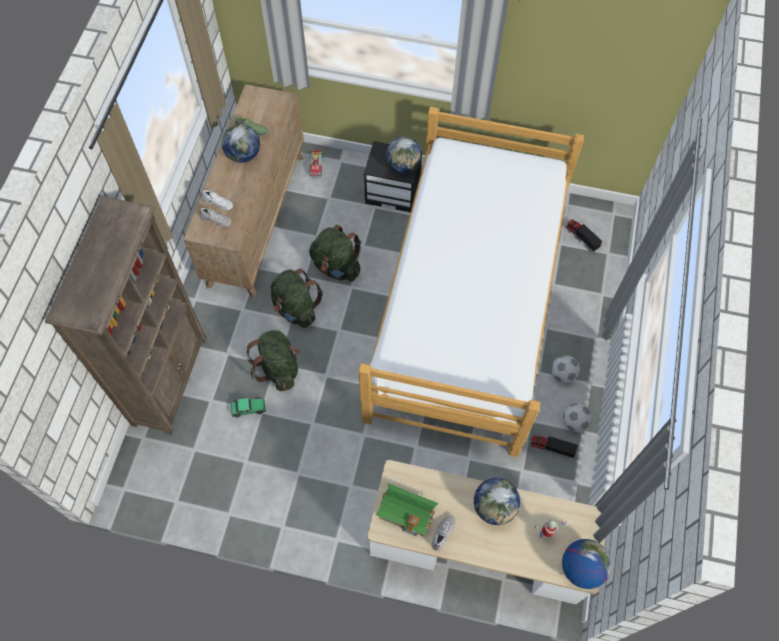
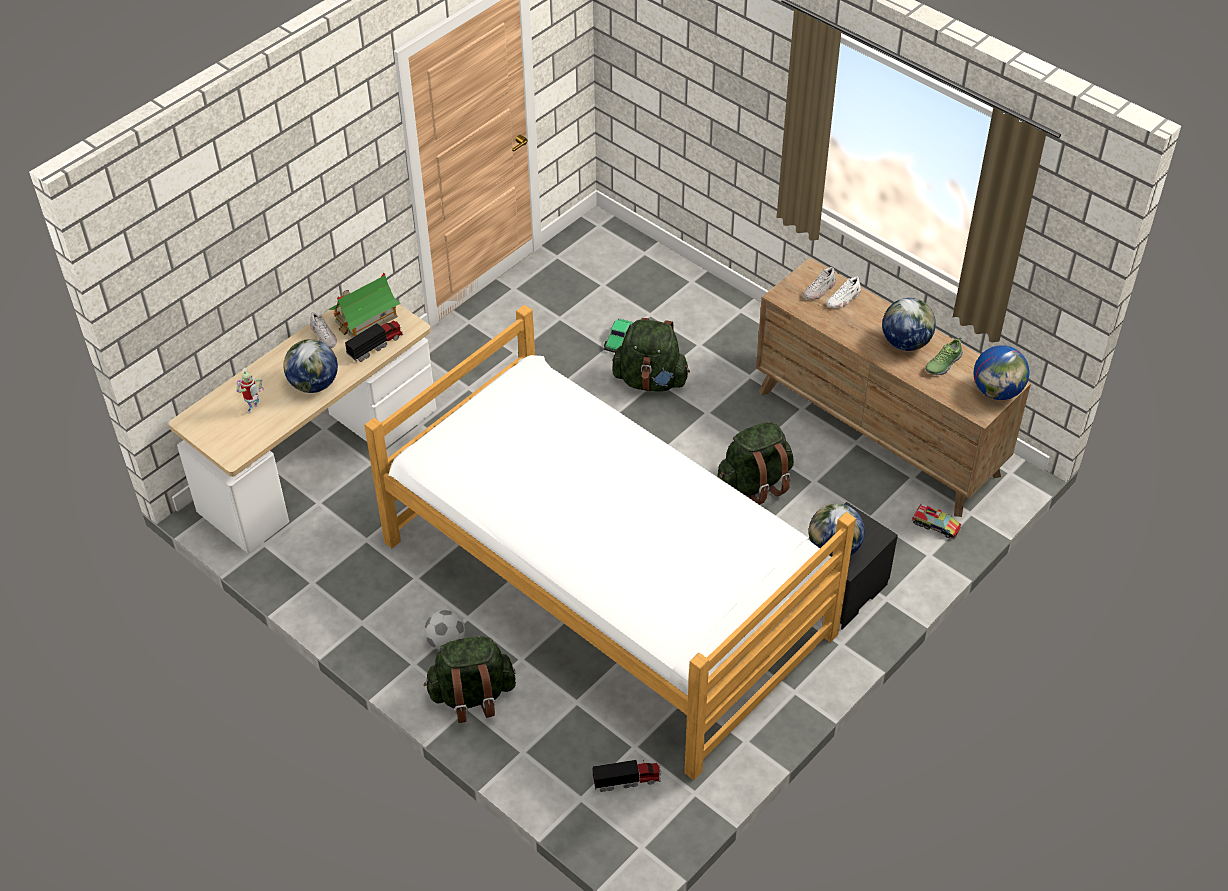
camera: 120 degrees right, 15 degrees down
(170, 380) = (698, 291): brown bookcase -> none
(296, 309) = (719, 423): green backpack -> green backpack (472, 696)
(551, 447) = (369, 581): toy truck -> toy truck (376, 345)
(574, 422) = (379, 620): football -> none
(581, 568) = (199, 422): globe -> globe (997, 391)

